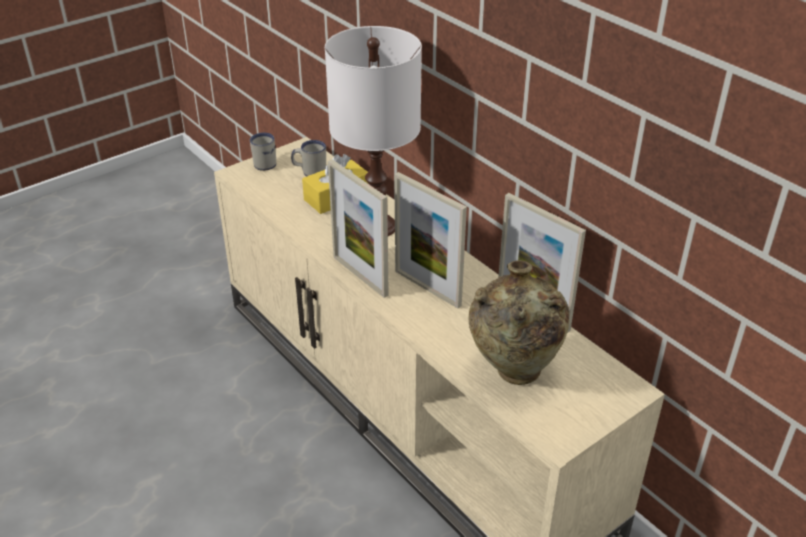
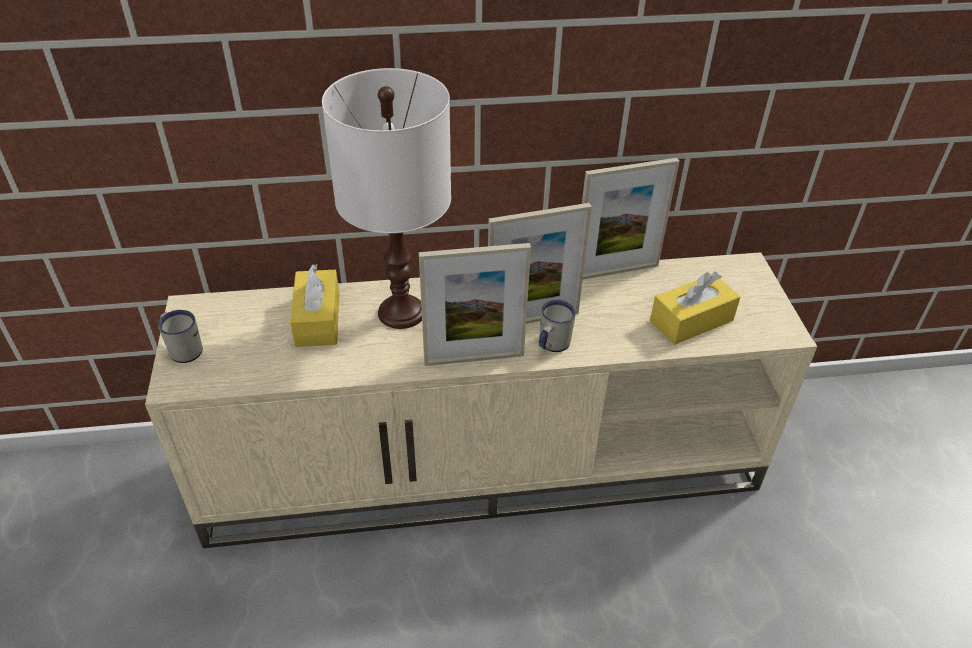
camera: 60 degrees left, 5 degrees up
(310, 172) = (246, 321): white mug -> white mug (551, 345)
(513, 374) = (691, 320): beige vase -> yellow tissue box

